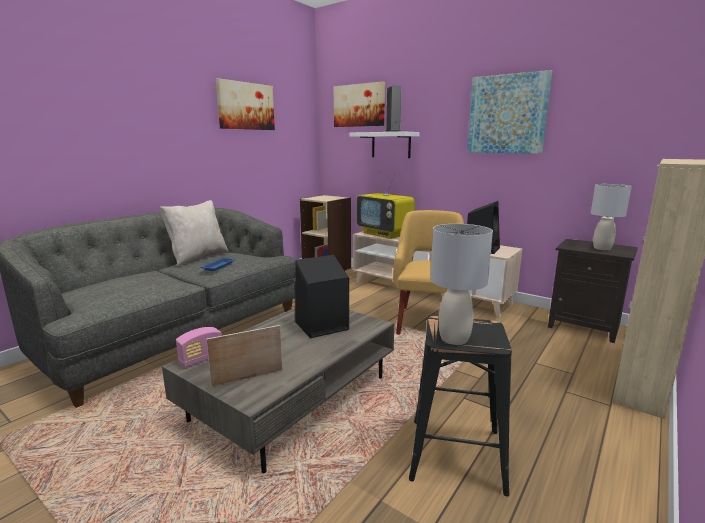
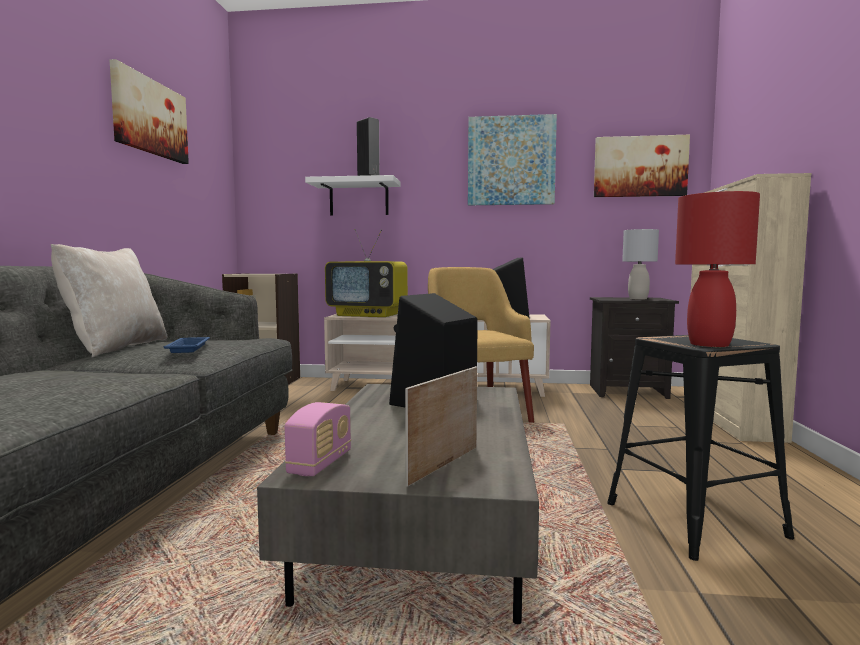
camera: 30 degrees left, 10 degrees down
(359, 105) = (306, 146): picture -> picture (640, 167)
(454, 339) = (710, 344): grey table lamp -> red table lamp

